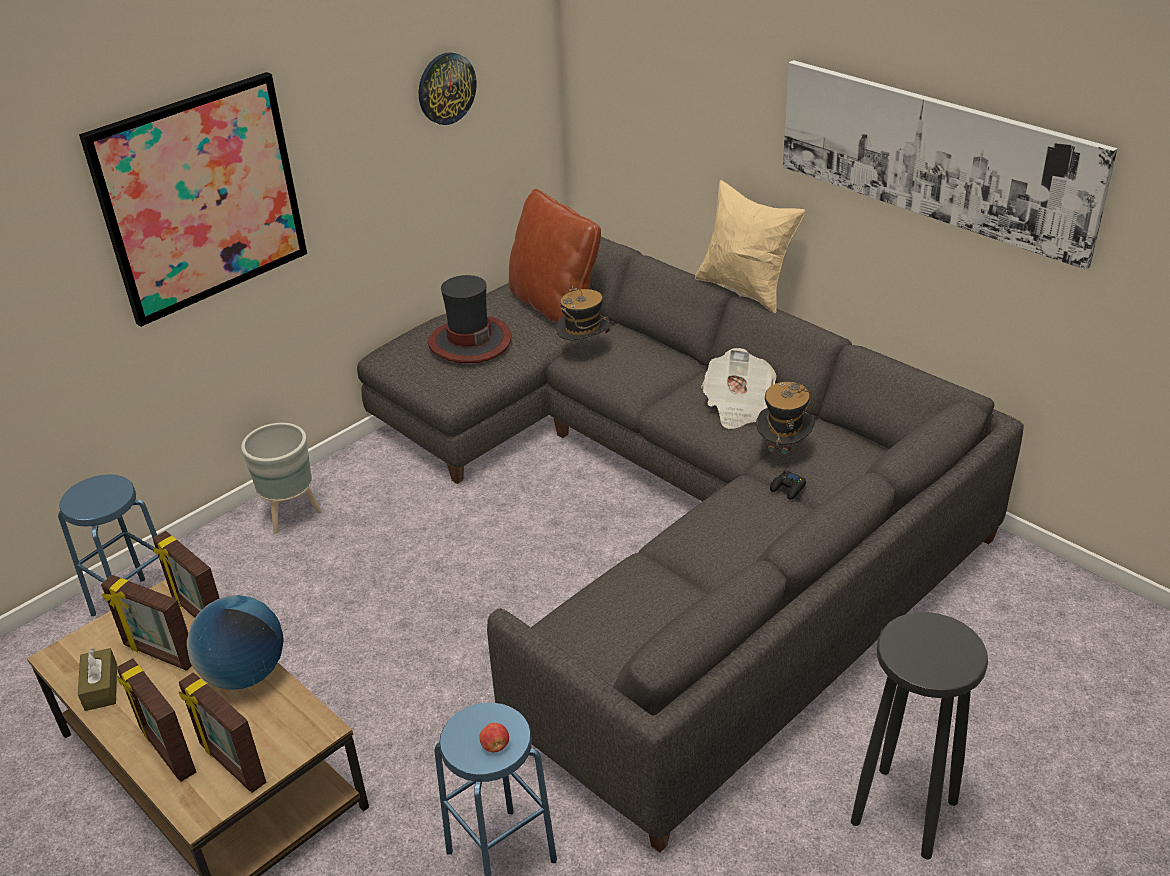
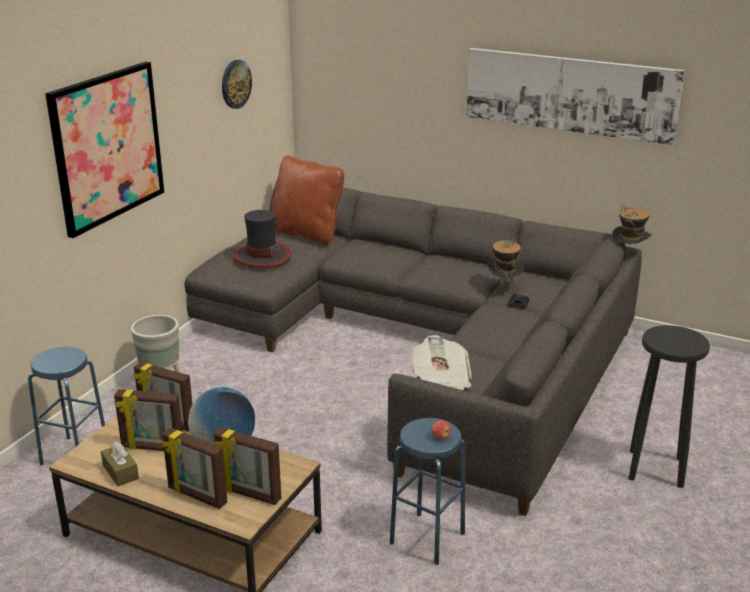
camera: 20 degrees left, 10 degrees down
(584, 350) = (343, 253): hat -> hat (629, 254)
(738, 406) = (462, 269): newspaper -> newspaper (441, 382)
(745, 290) = (444, 201): beige pillow -> none

